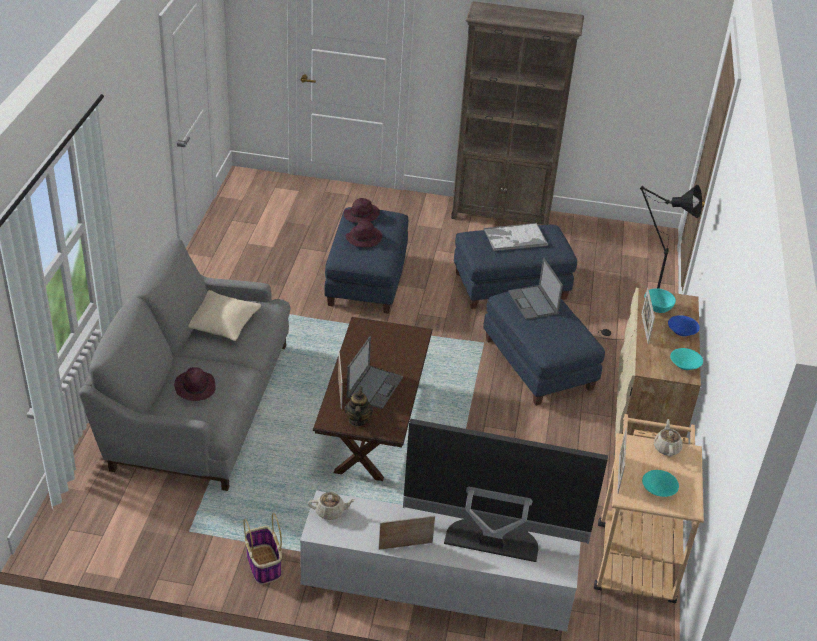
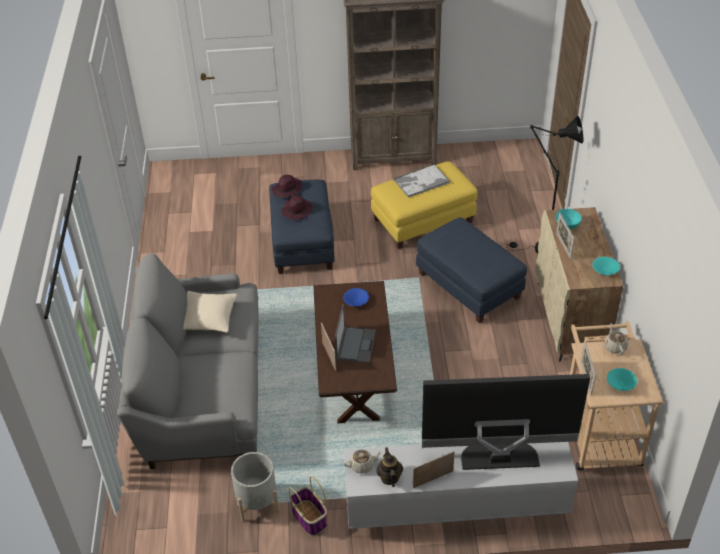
camera: 10 degrees left, 5 degrees up
(195, 387) = (208, 382): purple hat -> none
(212, 534) = (257, 502): none -> grey planter
(357, 420) = (353, 378): teapot -> teapot (389, 478)
(510, 286) = (422, 221): blue ottoman -> yellow ottoman
(533, 303) = (456, 237): laptop -> none
(682, 330) = (593, 240): blue bowl -> blue bowl (356, 301)

